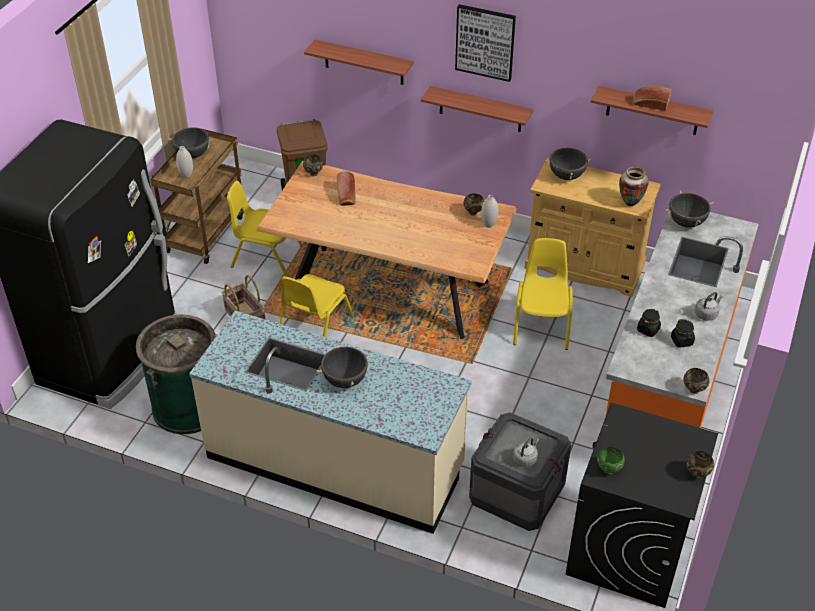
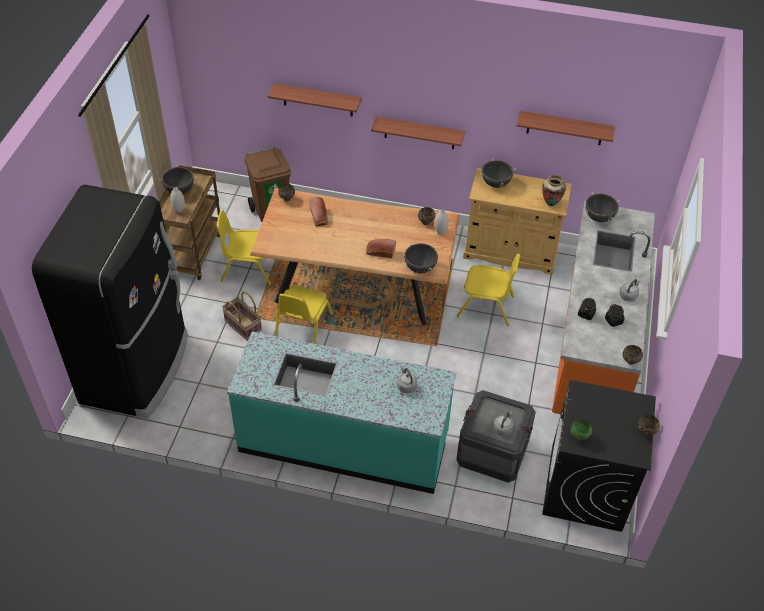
camera: 10 degrees left, 5 degrees up
(188, 406) = (212, 408): green trash can -> none
(335, 461) = (343, 442): beige counter -> turquoise counter
(345, 380) = (356, 383): black cooking pot -> black cooking pot (420, 268)
(406, 389) = (406, 386): none -> grey kettle
(485, 42) = (424, 80): picture -> none
(542, 324) = (486, 306): yellow chair -> yellow chair turned 105 degrees clockwise
(650, 104) = (564, 124): bread -> bread (380, 252)

